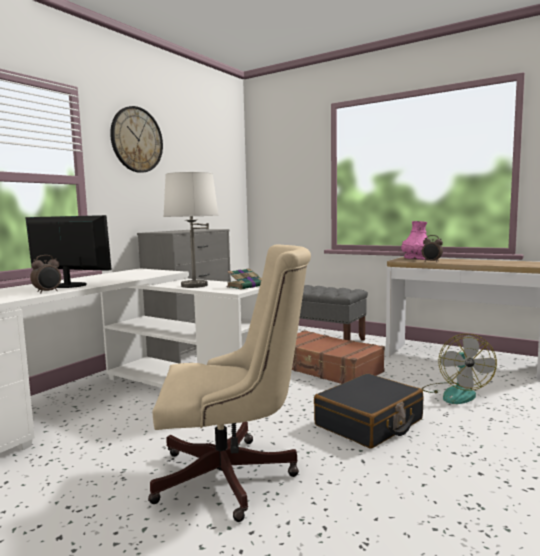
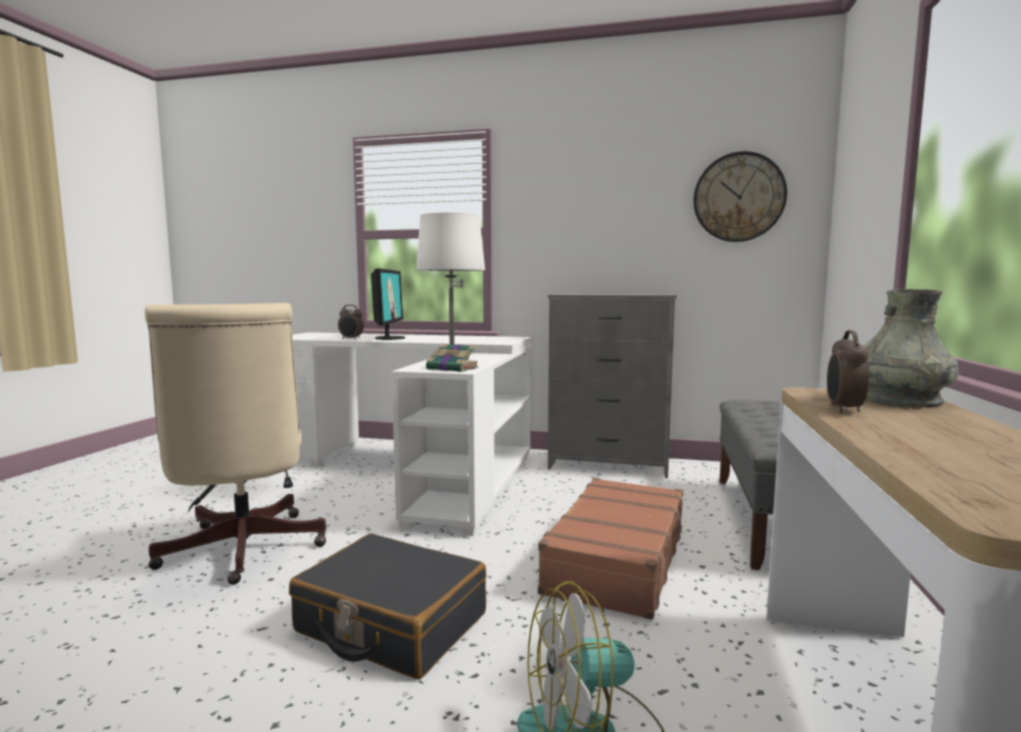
camera: 70 degrees right, 0 degrees up
(136, 140) = (571, 174): wall clock -> wall clock (738, 197)
(416, 258) = (898, 400): pink vase -> grey vase

